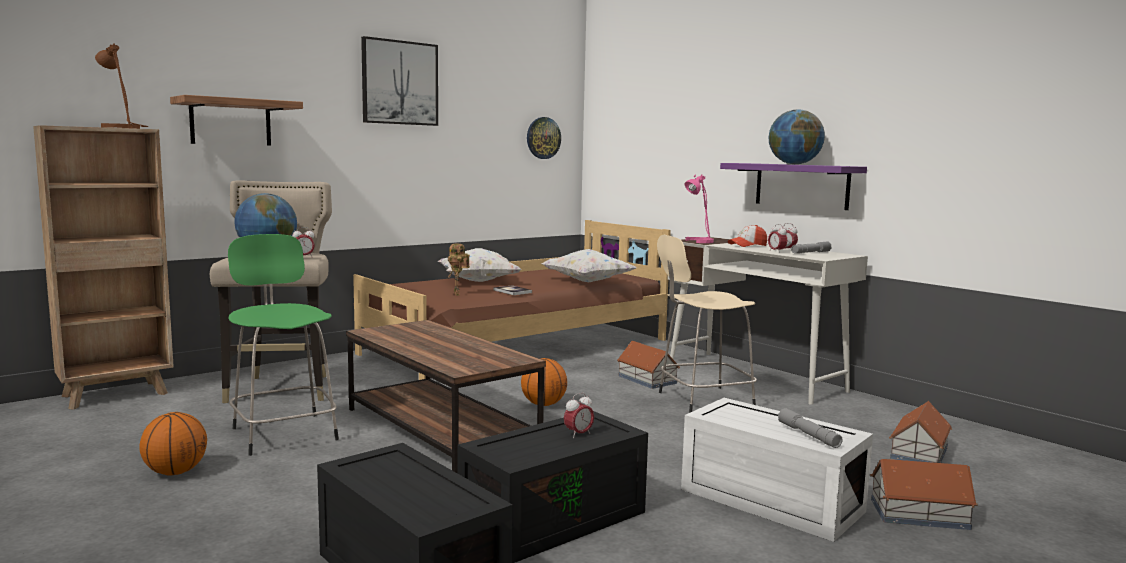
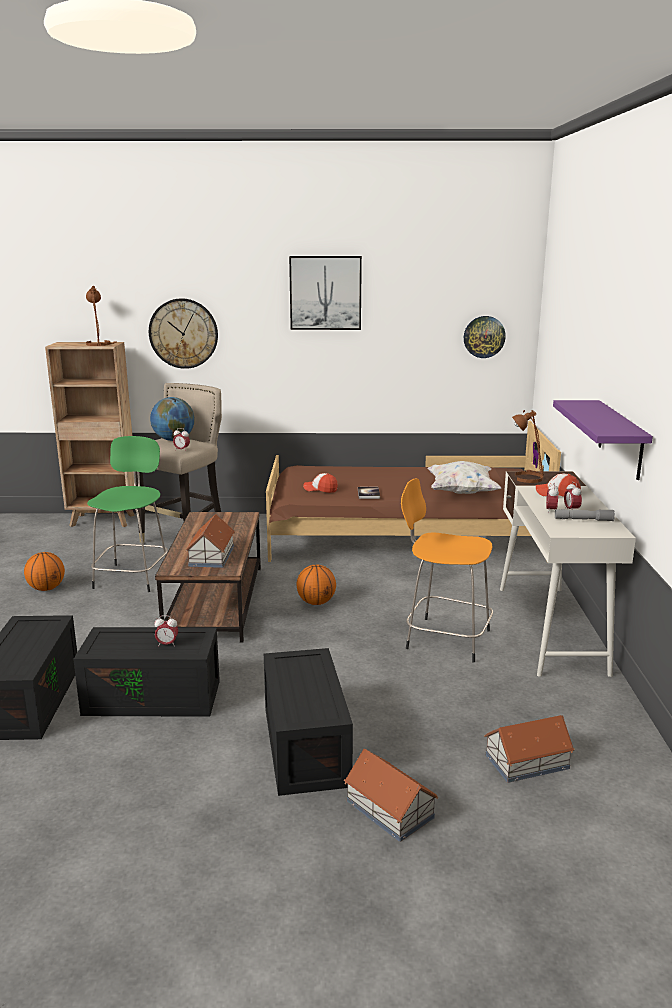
camera: 40 degrees right, 10 degrees up
(230, 122) = (183, 333): shelf -> wall clock
(458, 294) = (320, 489): toy robot -> cap
(478, 281) = (370, 475): white pillow -> none
(647, 379) = (443, 602): toy house -> toy house (212, 556)
(697, 241) = (527, 477): pink table lamp -> brown table lamp
(702, 400) = (444, 638): beige stool -> orange stool
(767, 500) = (303, 744): white storage box -> black storage box
(794, 164) = (596, 417): globe -> none
(808, 435) = (300, 705): grey flashlight -> none

